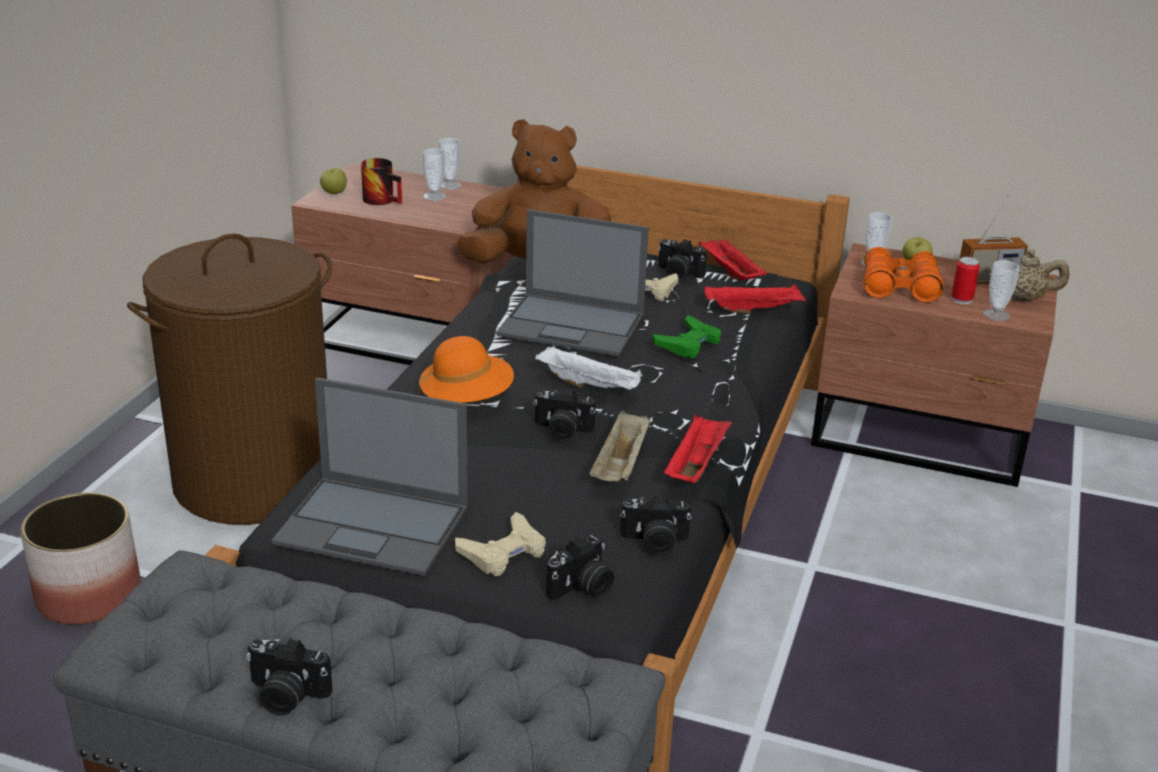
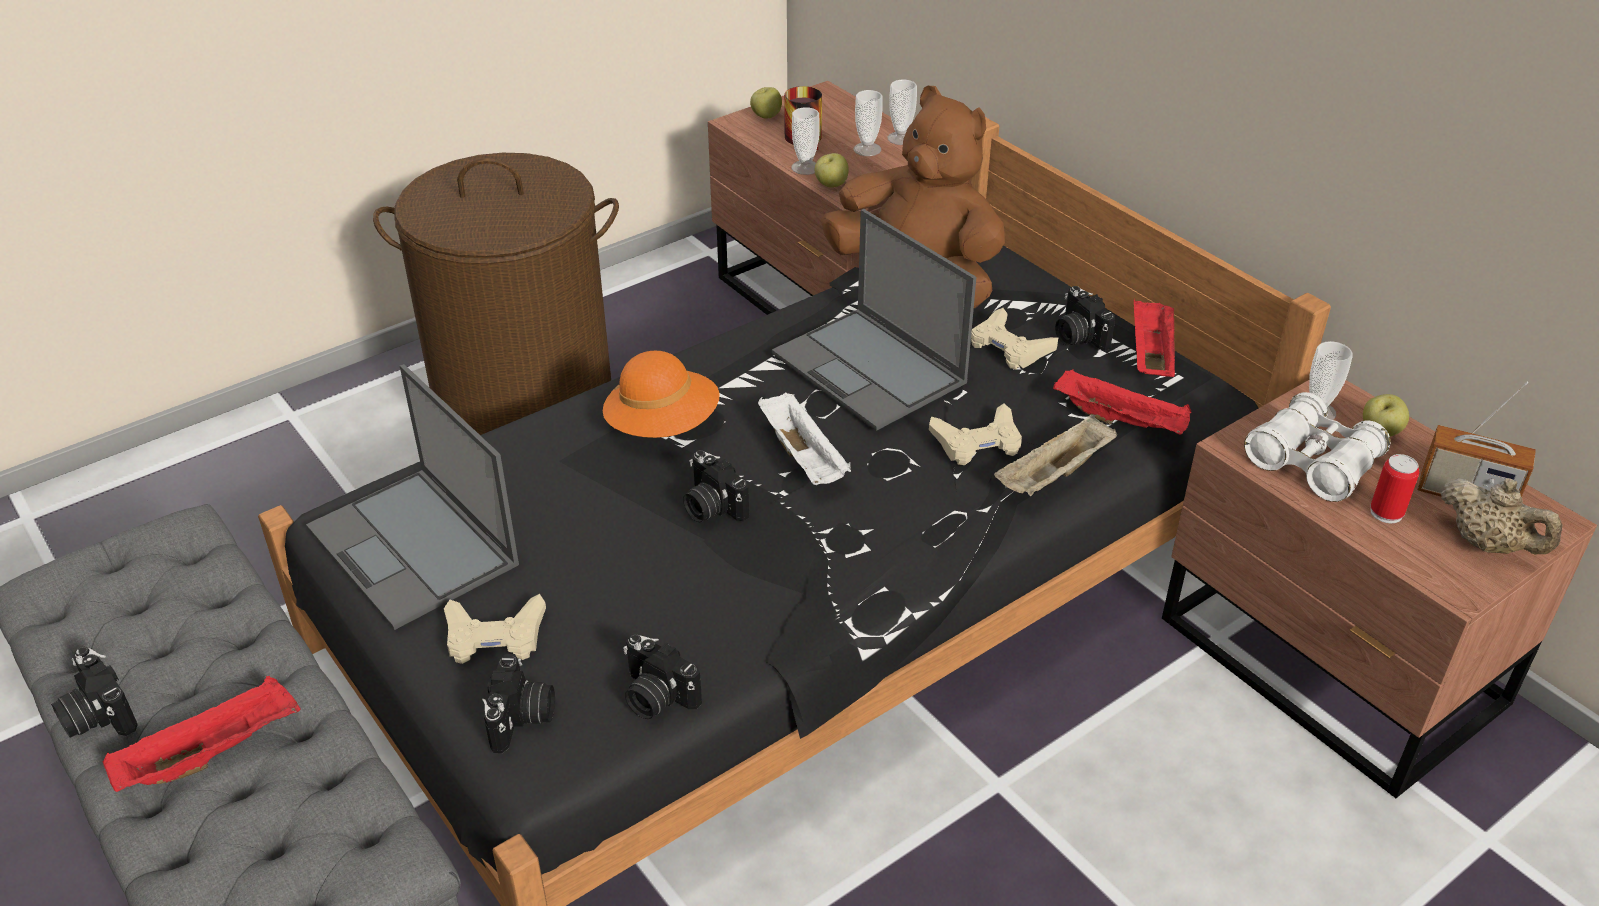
camera: 35 degrees right, 10 degrees up
(88, 595) = (287, 493): planter -> none
(436, 222) = (831, 185): none -> apple
(582, 588) = (522, 719): camera -> camera turned 75 degrees counterclockwise
(621, 466) = (724, 580): beige tray -> beige tray (1054, 476)
(688, 343) = (977, 442): green game controller -> beige game controller
(696, 465) = (805, 616): red tray -> red tray (213, 753)
(899, 288) = (1312, 463): orange binoculars -> white binoculars
(996, 315) = (1411, 556): cup -> cup (805, 167)

